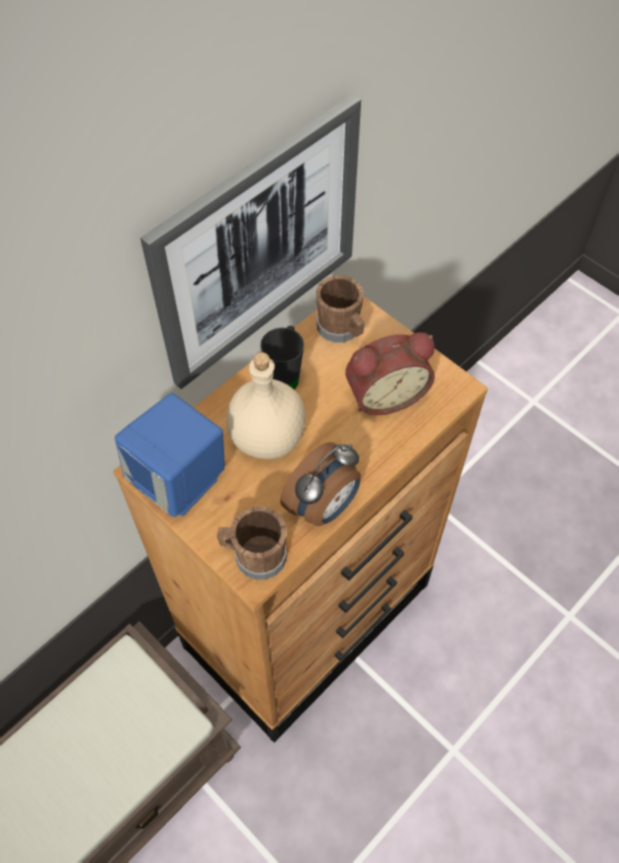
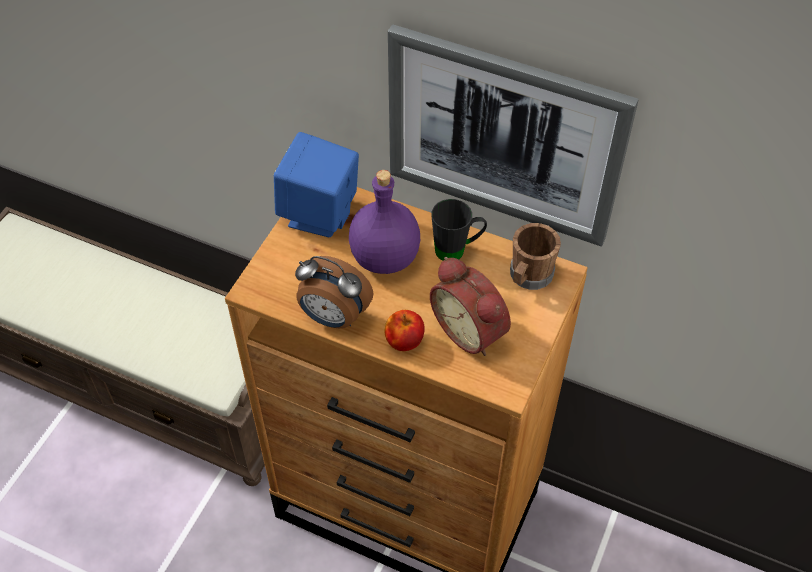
camera: 70 degrees right, 5 degrees down
(254, 555) = (270, 284): brown mug -> none
(268, 437) = (386, 258): beige bottle -> purple bottle
(377, 453) = (404, 341): none -> apple

